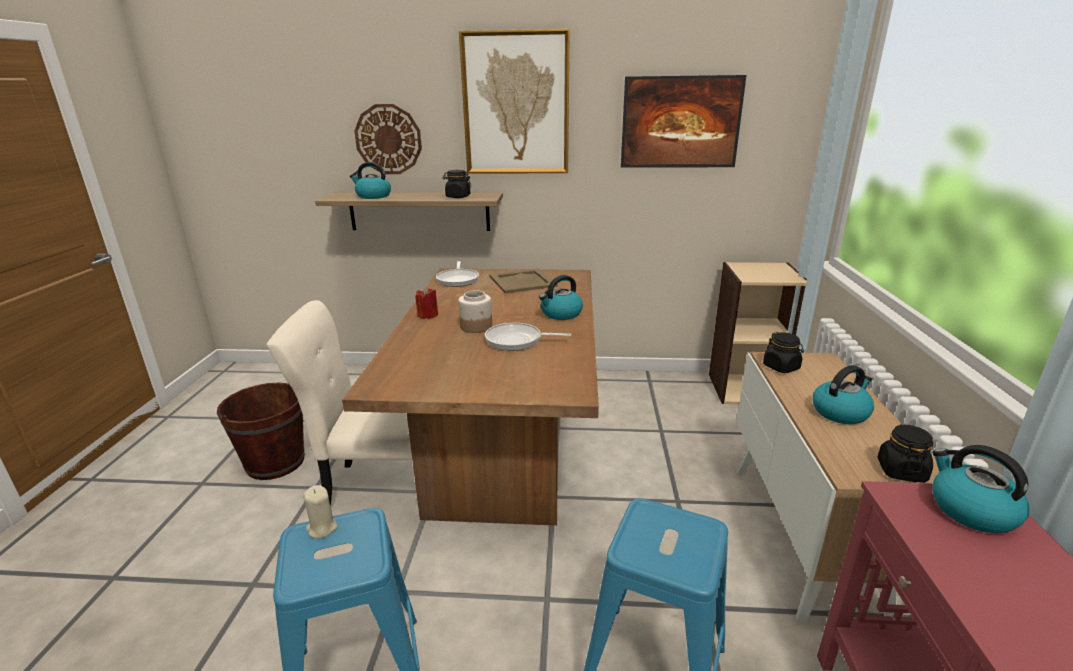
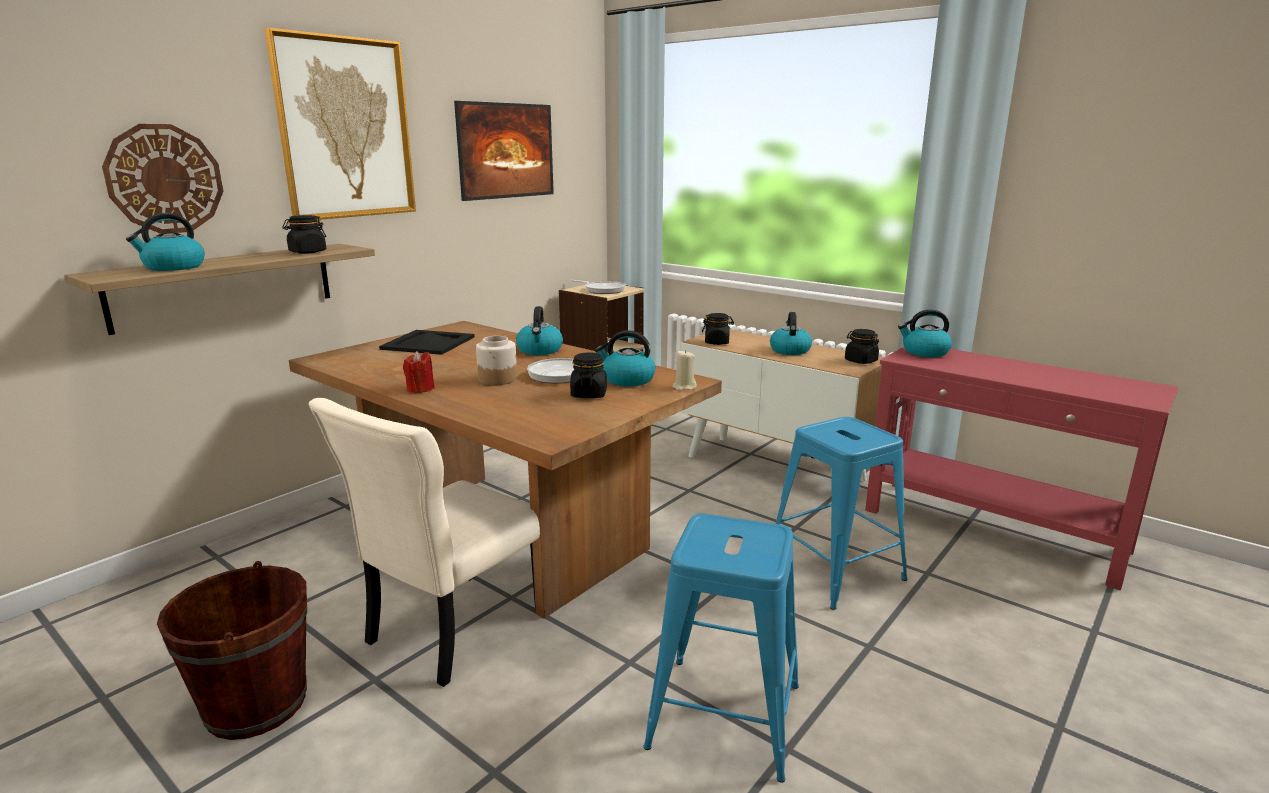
camera: 55 degrees left, 5 degrees down
(322, 528) = (697, 542): beige candle -> beige candle (684, 387)
(458, 279) = (351, 360): frying pan -> frying pan (602, 290)
(482, 366) = (588, 394): none -> black jar
(523, 281) = (429, 343): beige tray -> black tray
(537, 367) = (627, 380): none -> kettle

